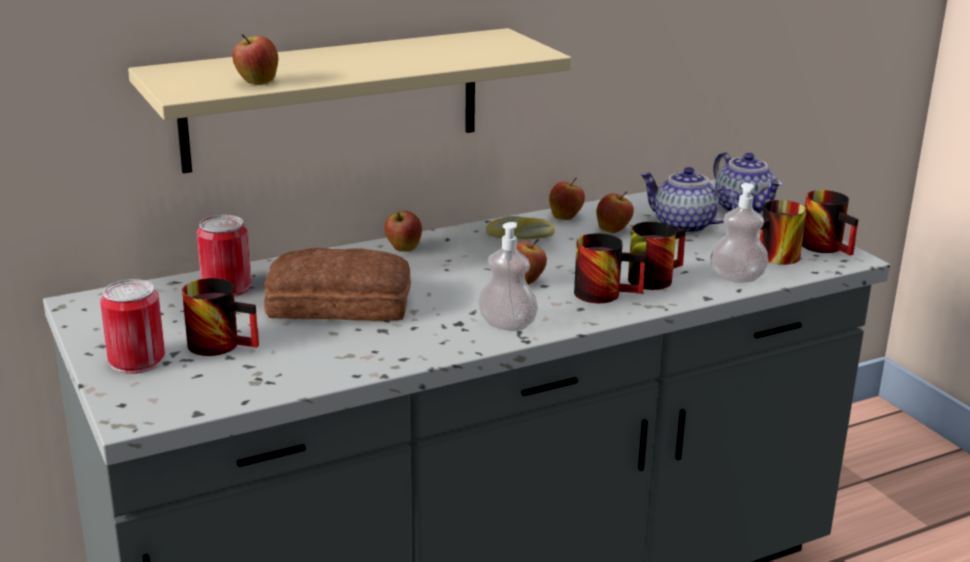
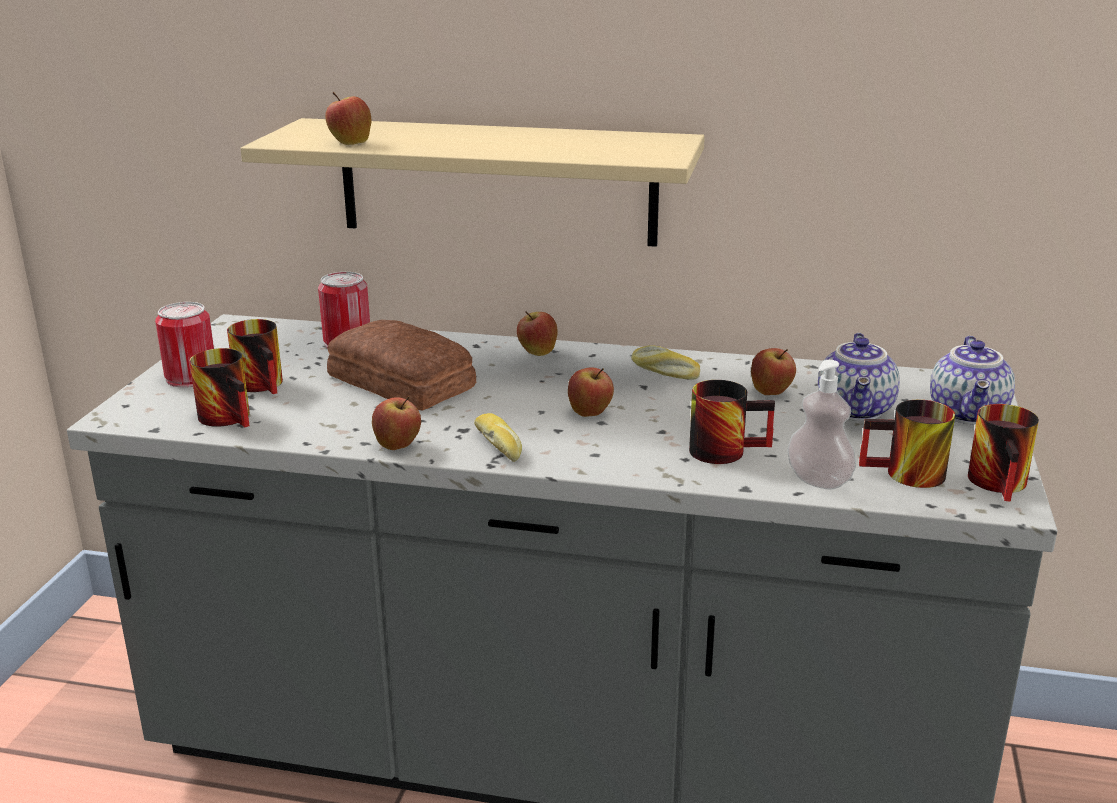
camera: 40 degrees right, 0 degrees up
(507, 325) = (500, 445): soap dispenser -> bread
(566, 217) = (744, 366): apple -> apple (398, 445)
(605, 292) = (648, 447): mug -> mug (232, 417)
(682, 226) = (857, 410): teapot -> teapot turned 150 degrees counterclockwise

